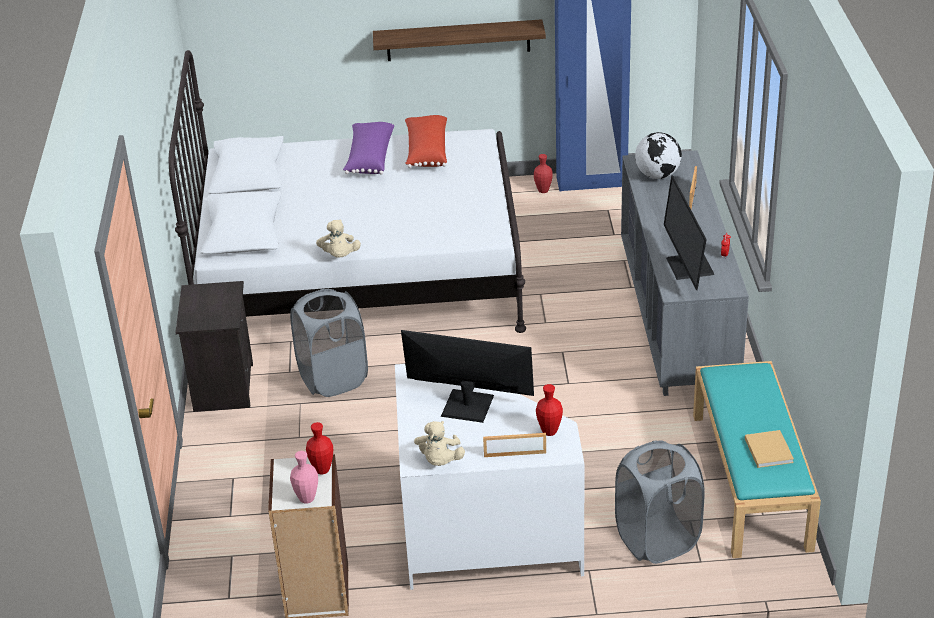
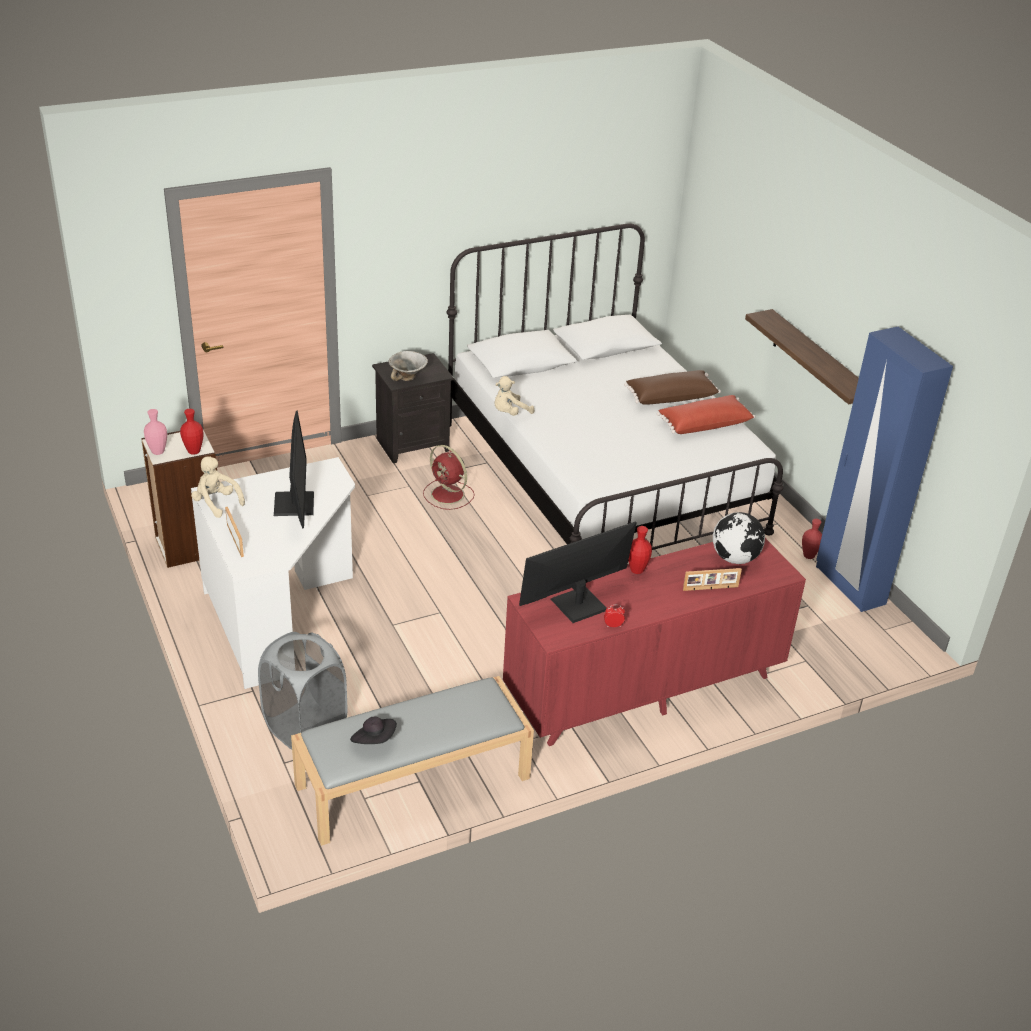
camera: 65 degrees right, 0 degrees up
(223, 311) = (408, 378): none -> bowl
(333, 378) = (449, 495): grey laundry basket -> red fan
(369, 158) = (670, 397): purple pillow -> brown pillow
(440, 461) = (216, 503): beige plush toy -> beige plush toy turned 60 degrees clockwise
(549, 431) = (271, 554): red vase -> red vase (637, 570)
(677, 321) = (643, 688): grey dresser -> red dresser
(751, 481) = (412, 782): turquoise bench -> grey bench
(768, 449) = (374, 740): beige book -> black hat

